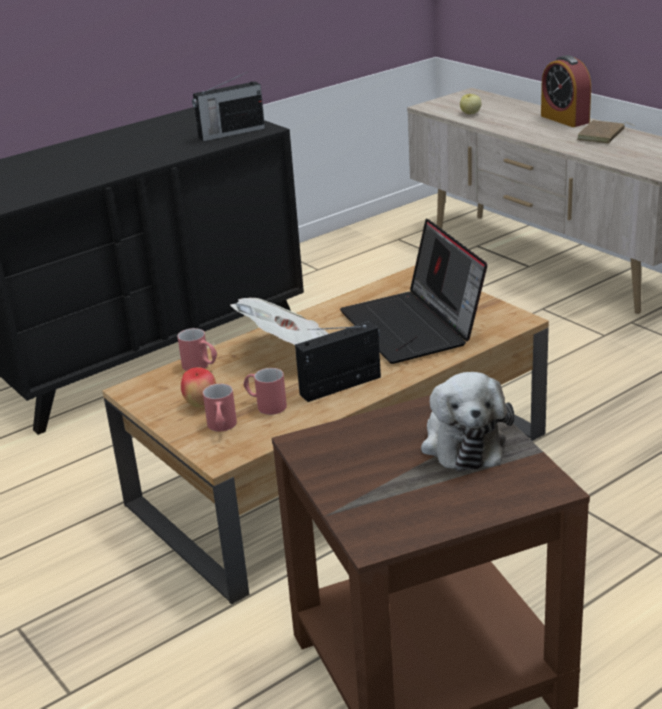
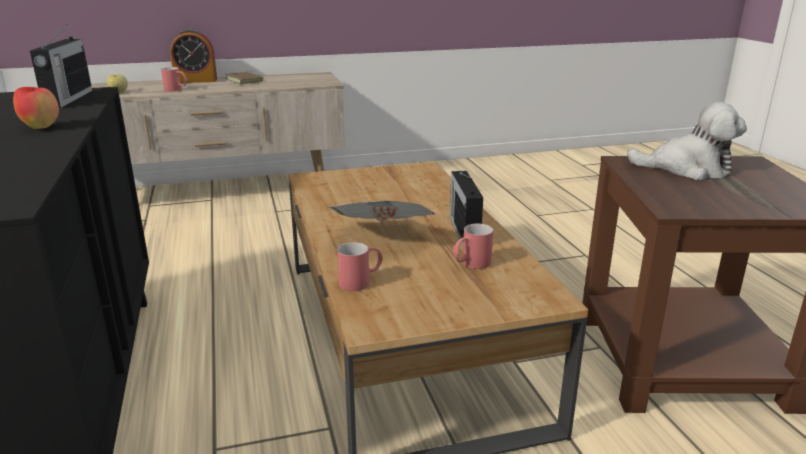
camera: 70 degrees left, 5 degrees down
(201, 404) = (440, 293): apple -> apple (41, 127)
(222, 428) = (497, 290): red mug -> red mug (176, 90)
(414, 327) = (395, 193): laptop -> none

